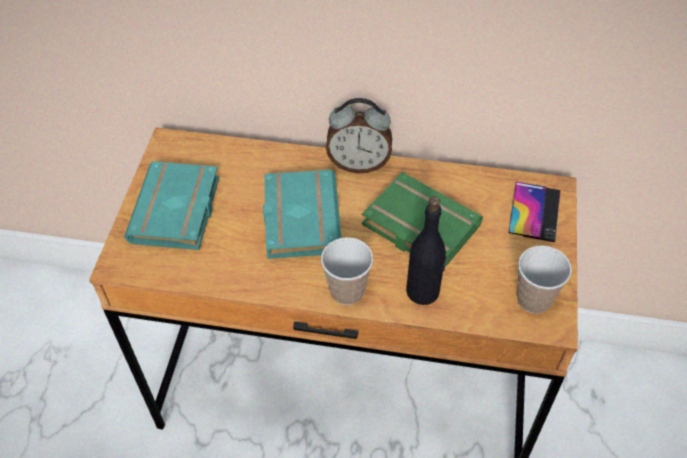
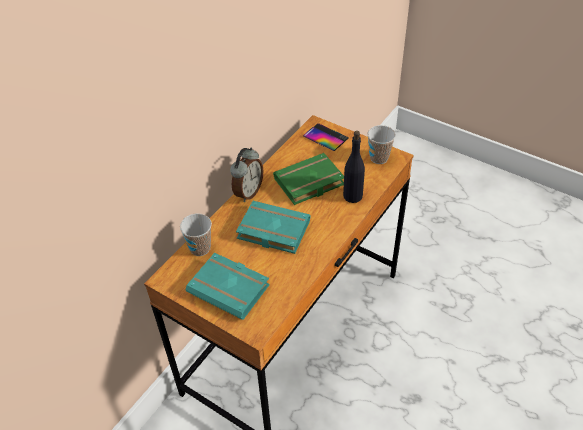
camera: 65 degrees left, 5 degrees down
(347, 291) = (336, 226): cup -> cup (200, 248)

